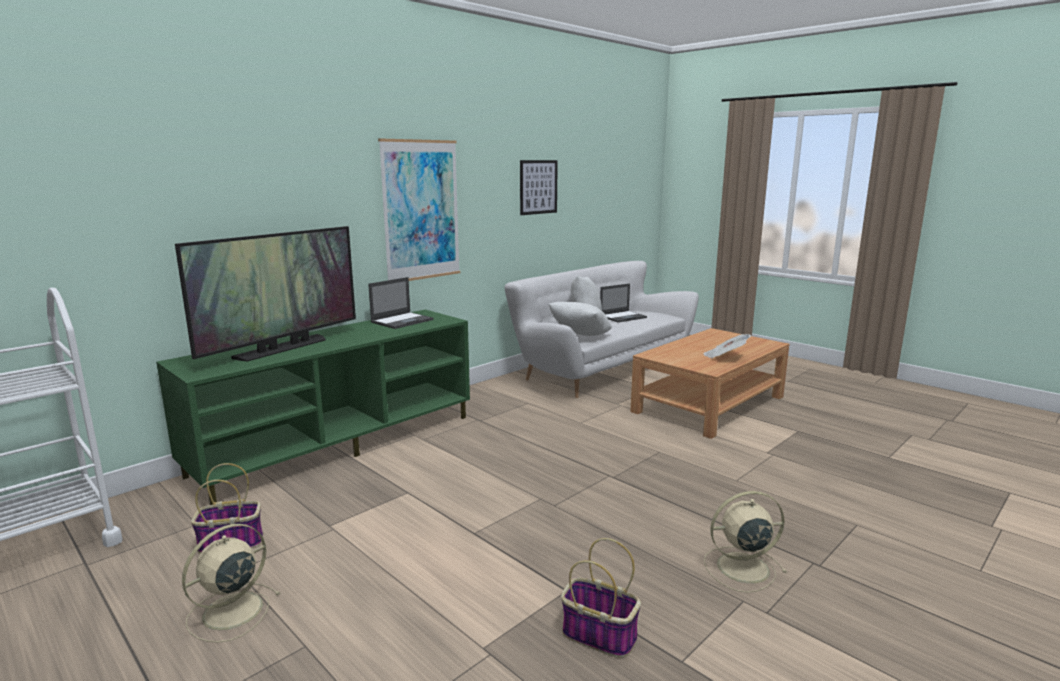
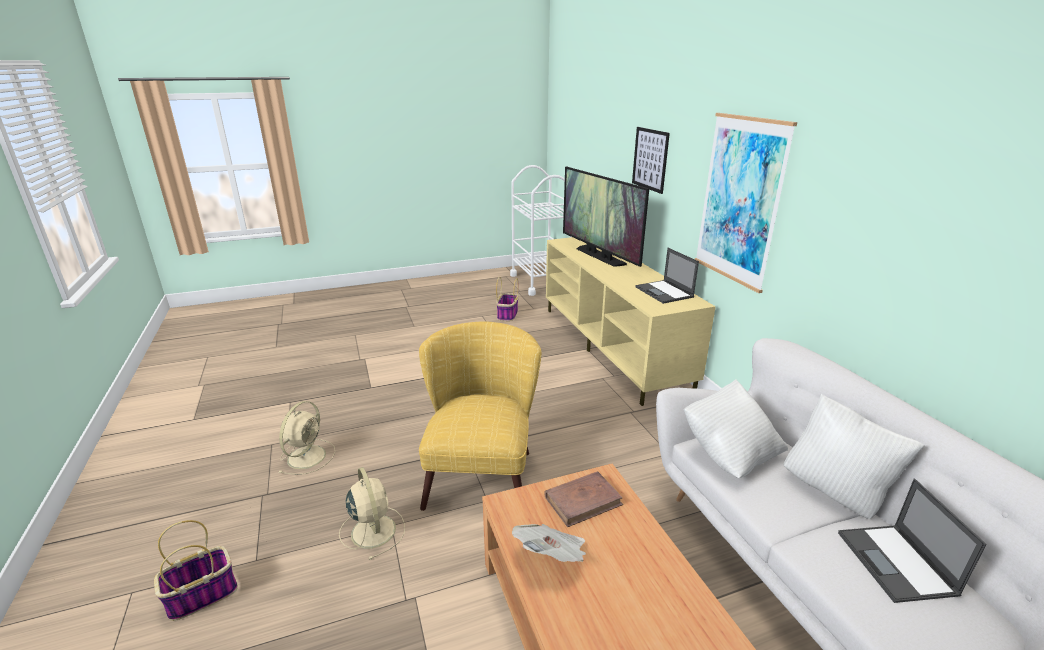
camera: 115 degrees right, 10 degrees up
(230, 612) = (452, 314): beige fan -> beige fan (373, 530)
(339, 444) = (612, 346): green tv stand -> beige tv stand
(538, 187) = (941, 232): picture -> picture (650, 159)
(597, 635) = (333, 386): basket -> basket (203, 595)
(630, 462) = (482, 470): none -> yellow armchair
(676, 356) = (583, 501): none -> brown book

